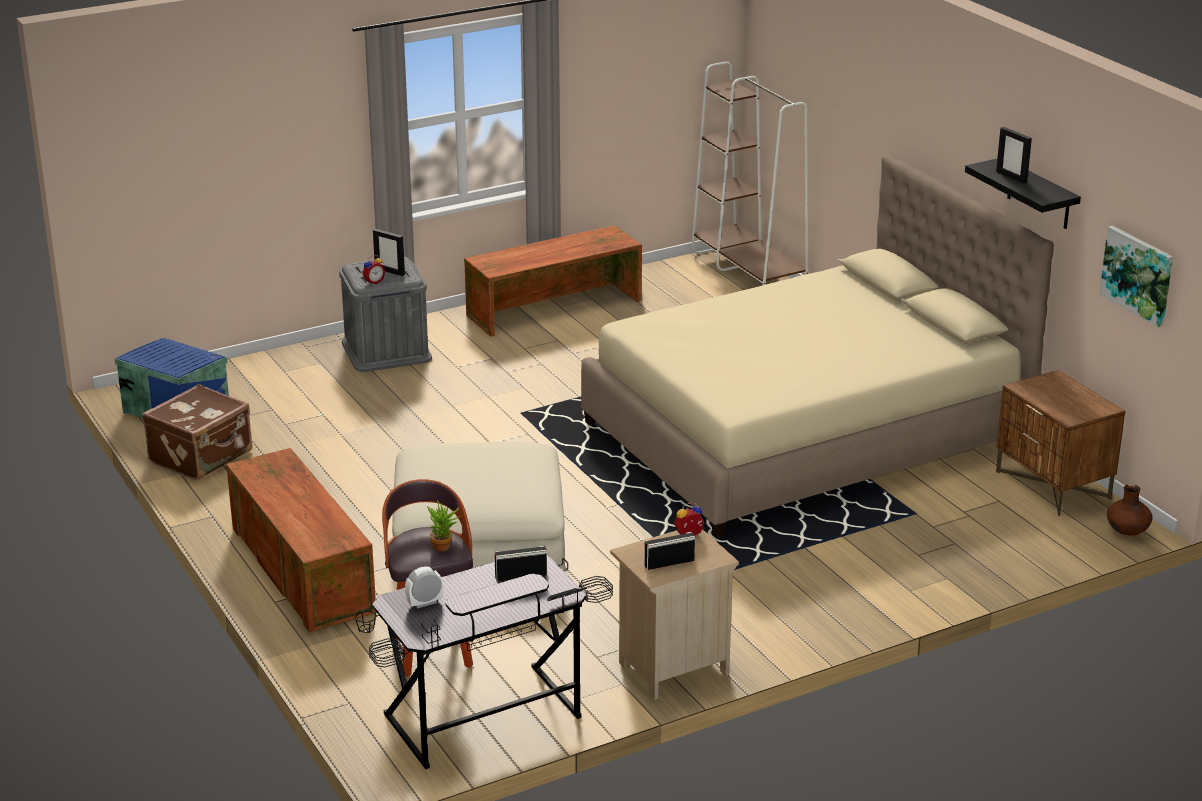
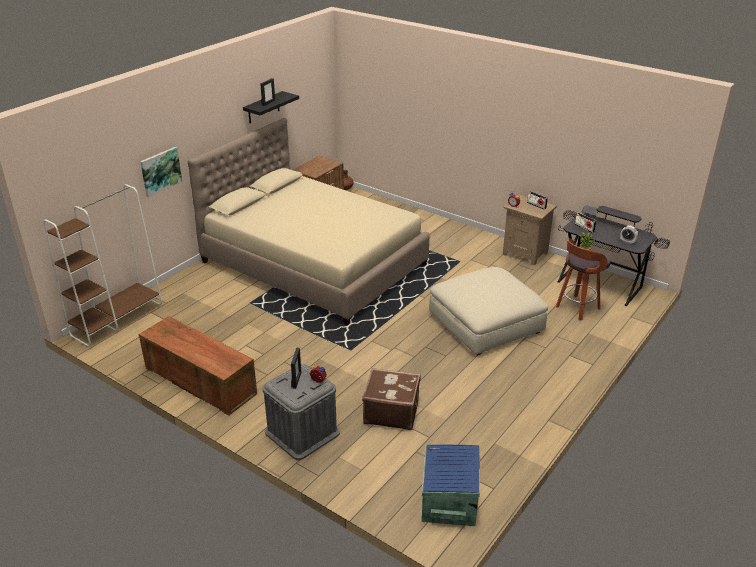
camera: 115 degrees left, 5 degrees up
(202, 457) = (495, 455): brown suitcase -> brown suitcase (391, 412)
(299, 569) = (561, 367): brown bench -> none
(1138, 275) = (310, 100): picture -> picture (160, 171)

